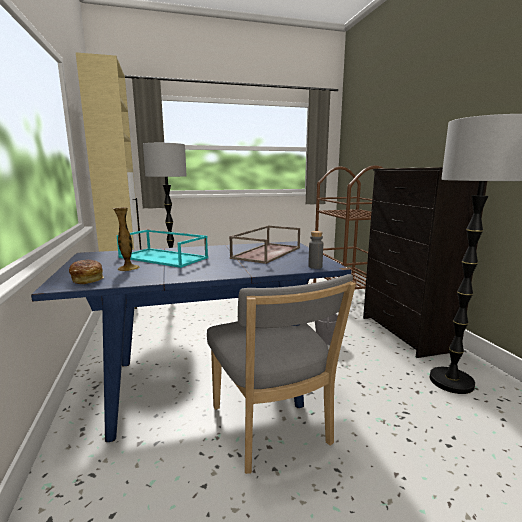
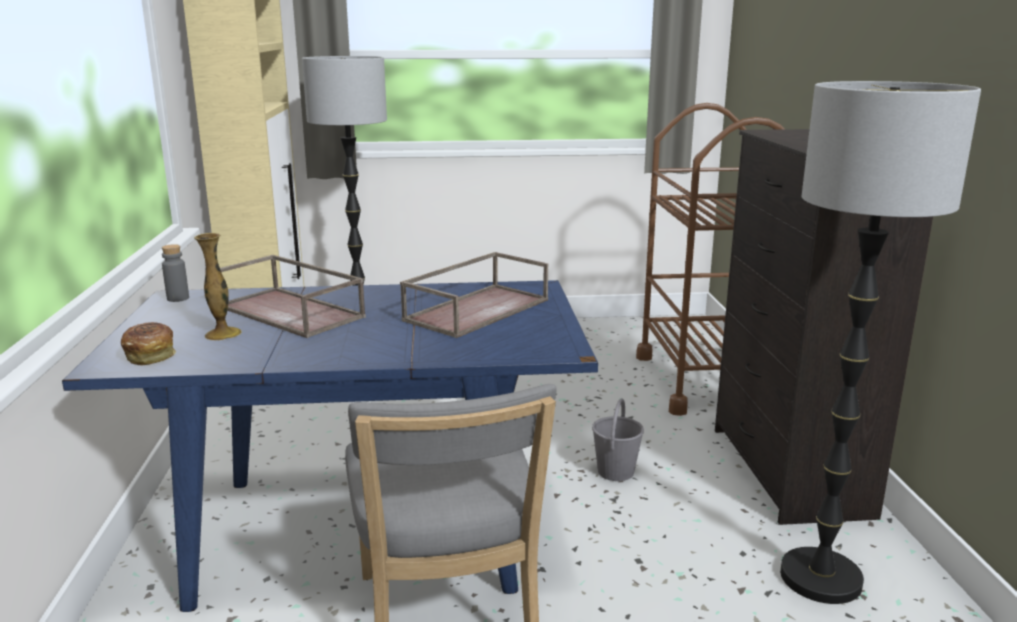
camera: 10 degrees right, 5 degrees up
(164, 257) = (292, 312): turquoise tray -> brown tray
(315, 267) = (537, 351): grey bottle -> grey bottle (178, 298)

